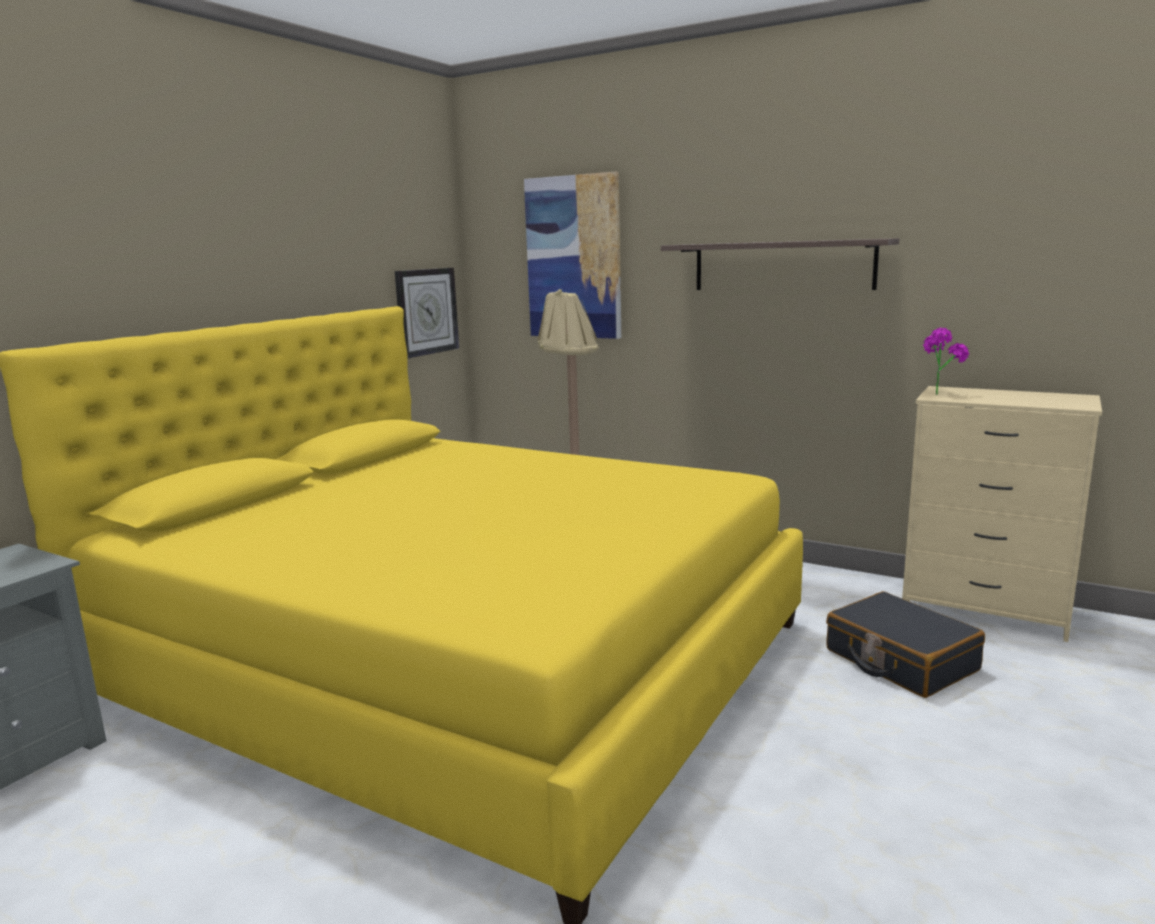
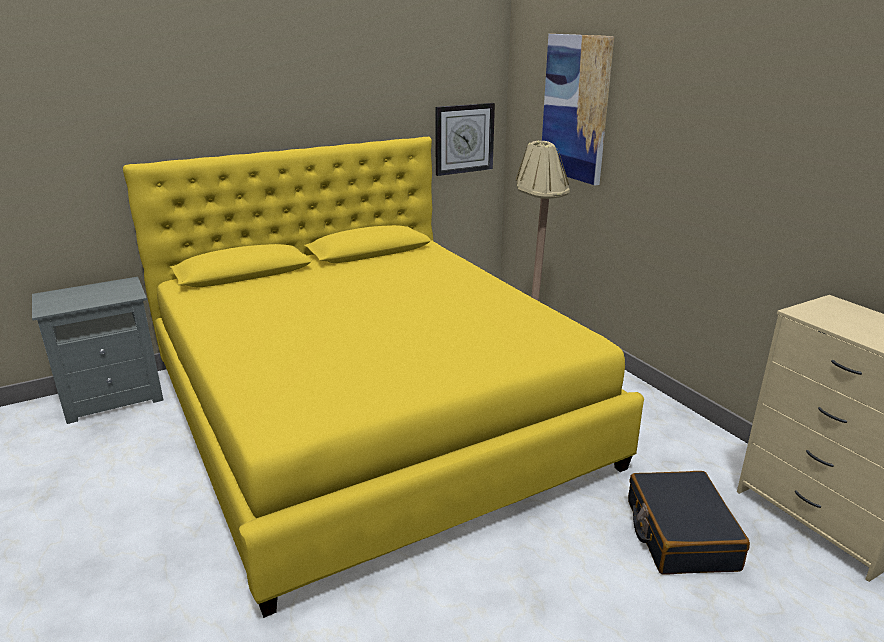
camera: 30 degrees right, 10 degrees up
(782, 265) = (726, 147): shelf -> none
(939, 393) = (817, 307): potted plant -> none

